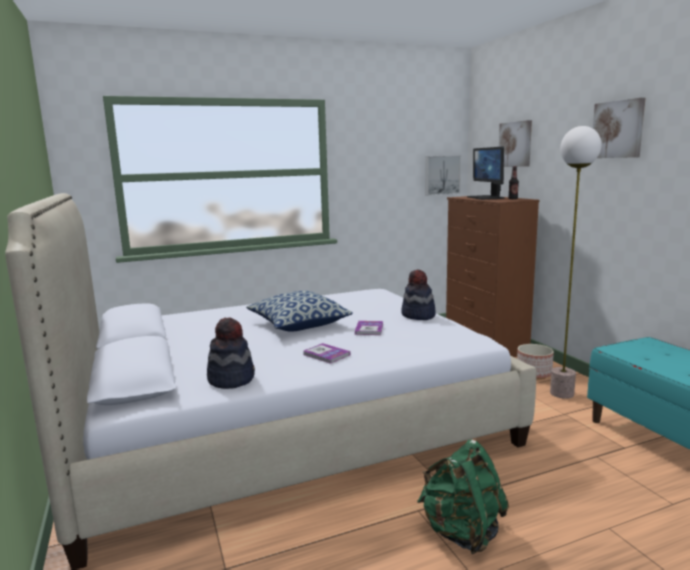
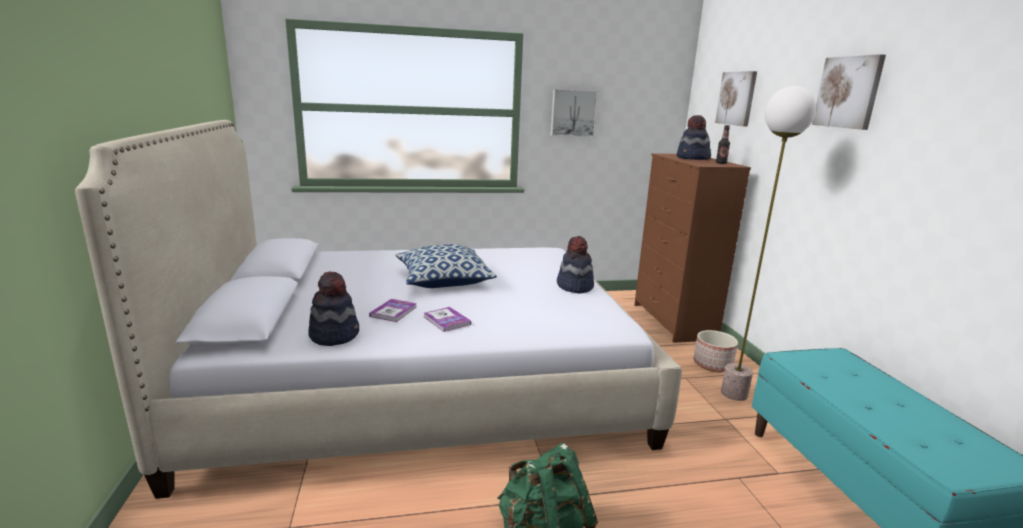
camera: 10 degrees right, 5 degrees up
(369, 329) = (510, 296): book -> book (393, 311)
(441, 175) = (653, 126): picture -> picture (573, 113)
(486, 198) = (693, 158): monitor -> hat

